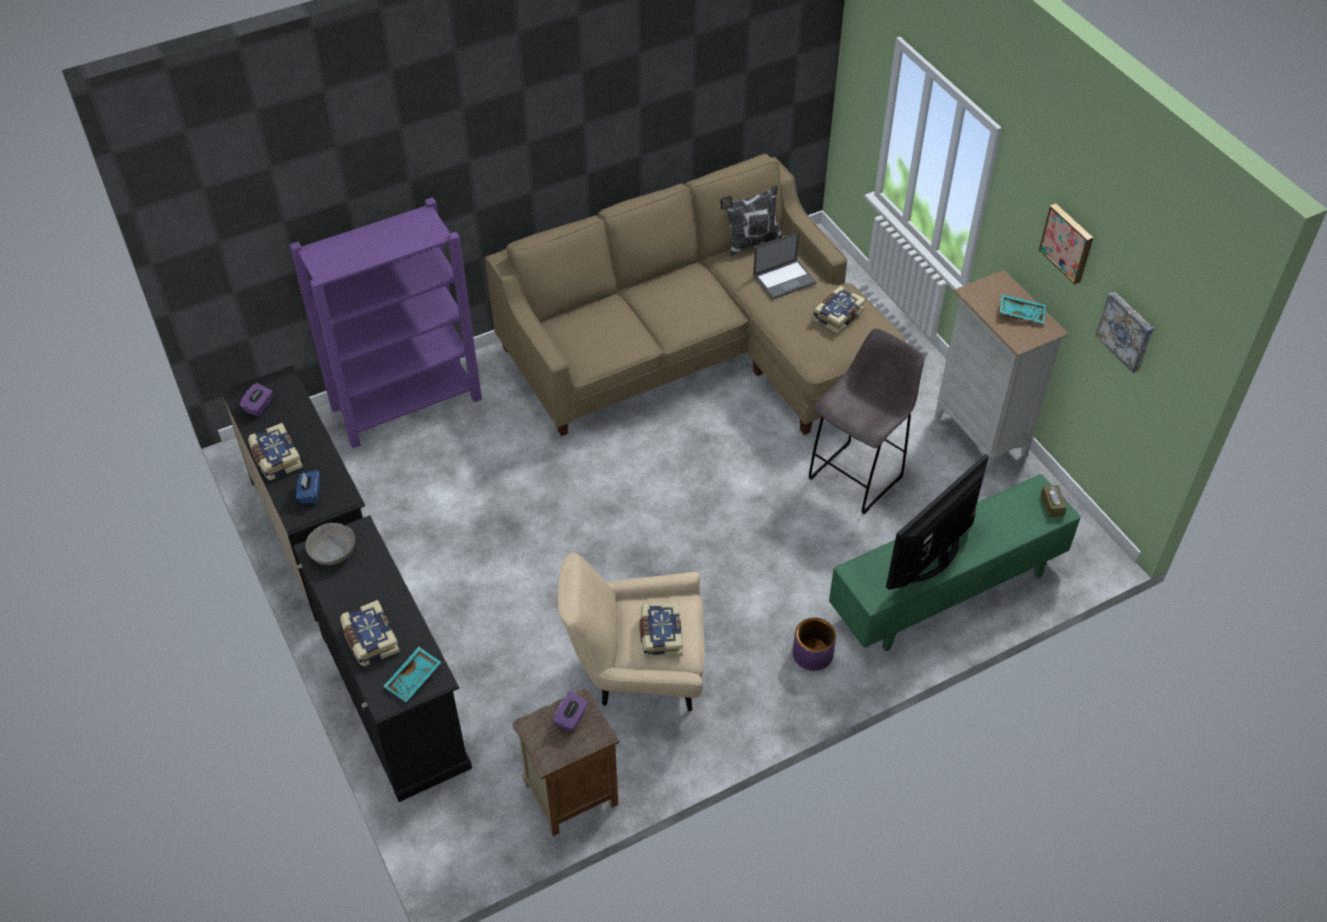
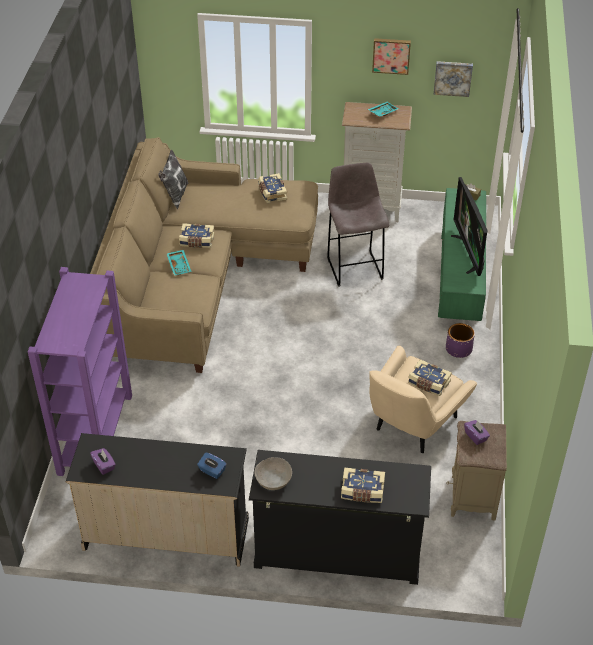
camera: 55 degrees left, 5 degrees down
(275, 458) = (162, 476): book -> book (197, 241)
(414, 679) = (410, 483): turquoise tray -> turquoise tray (179, 265)
(785, 279) = (222, 197): laptop -> none

